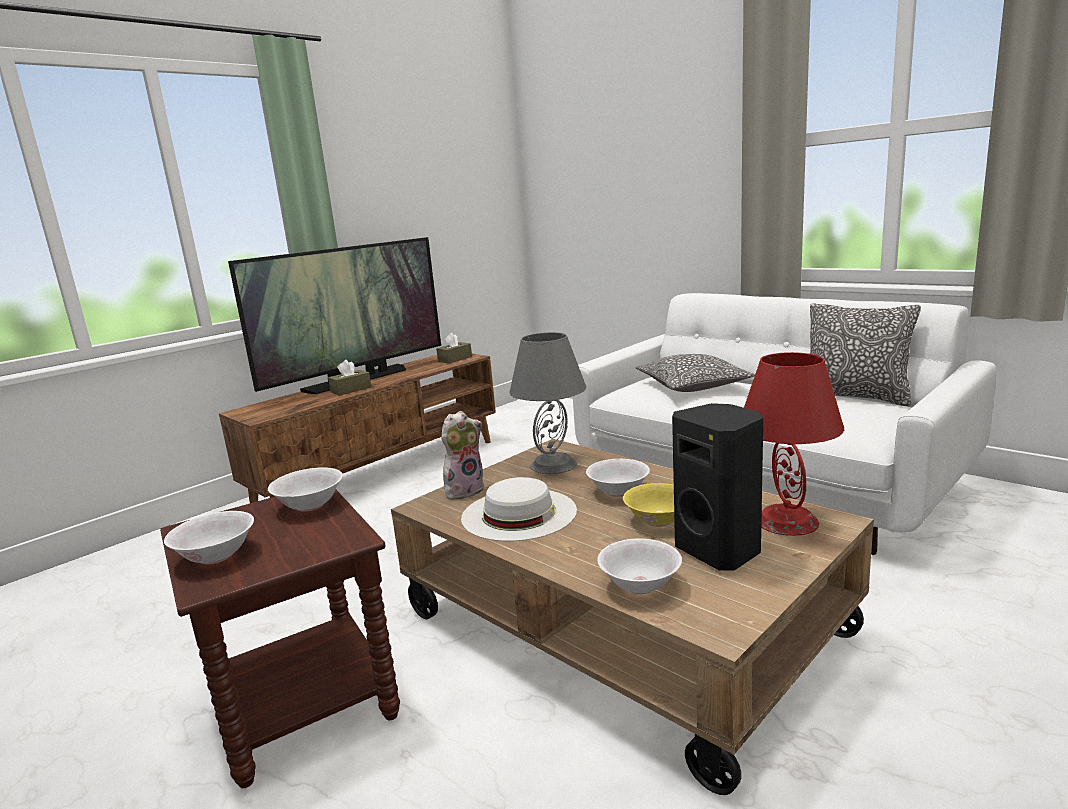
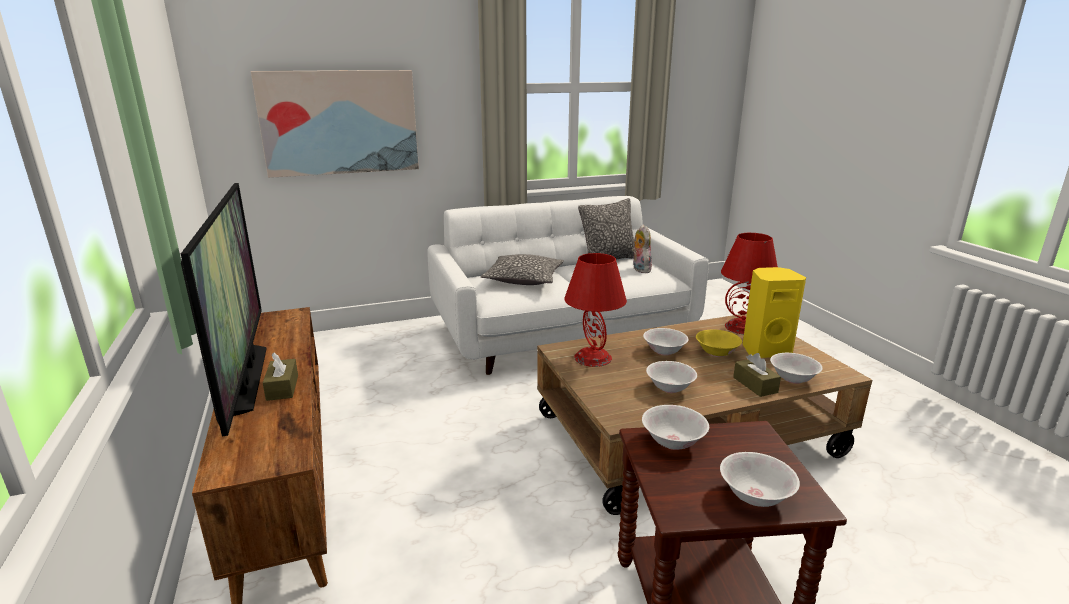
camera: 65 degrees left, 5 degrees up
(455, 359) = (281, 321): brown tissue box -> brown tissue box (755, 385)
(464, 490) = (605, 398): plush toy -> plush toy (639, 269)
(519, 513) = (669, 388): white hat -> white bowl
(553, 464) = (592, 357): grey table lamp -> red table lamp
(617, 193) = (340, 122): none -> picture
(720, 550) = (765, 350): black speaker -> yellow speaker

